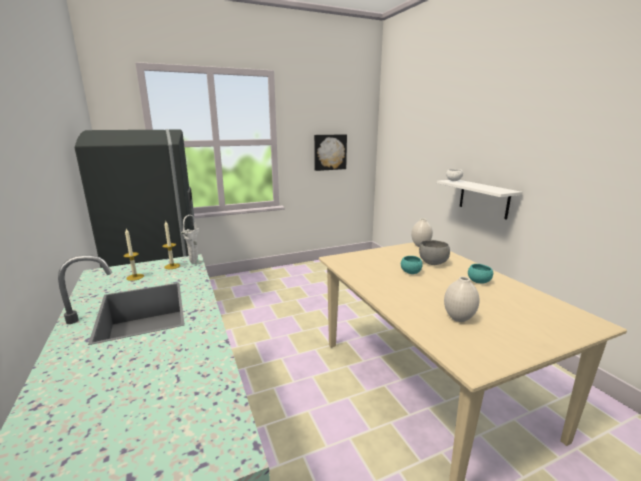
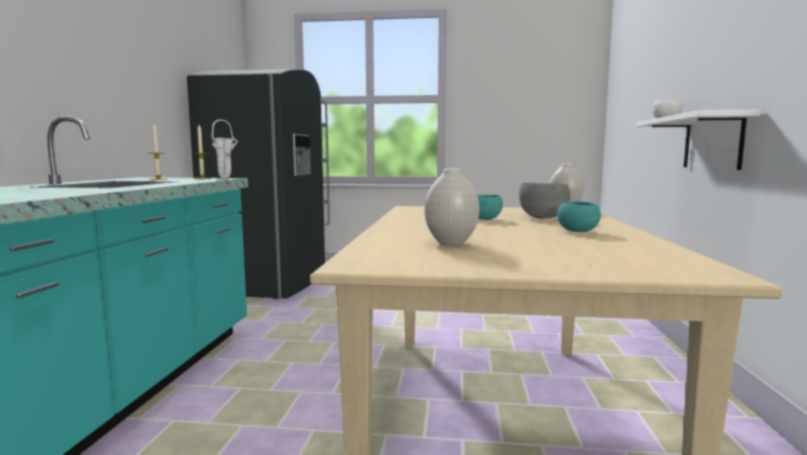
camera: 30 degrees right, 10 degrees down
(329, 152) = (523, 114): picture -> none

